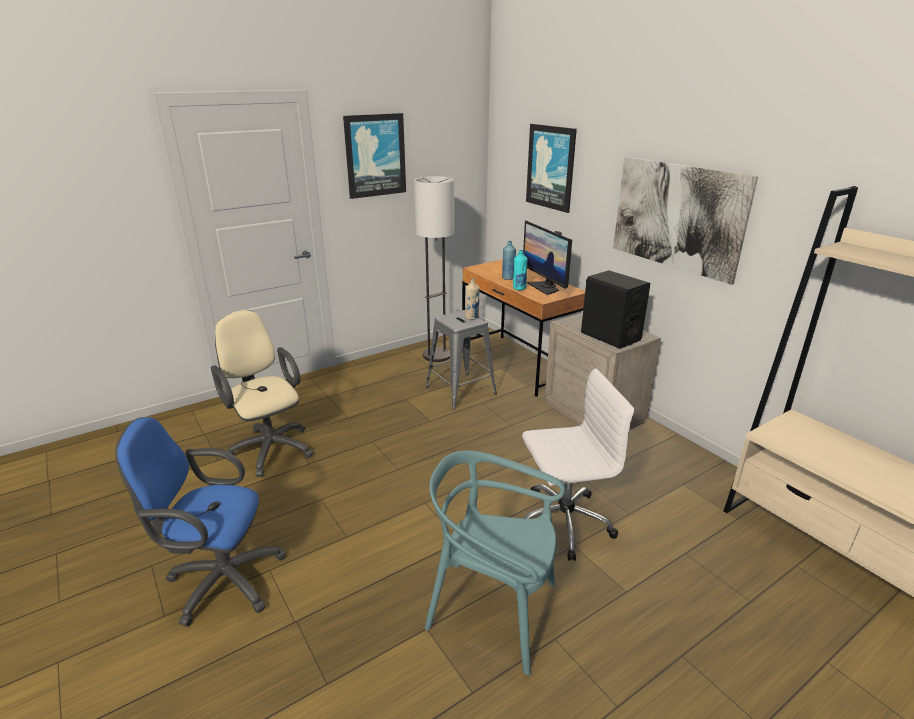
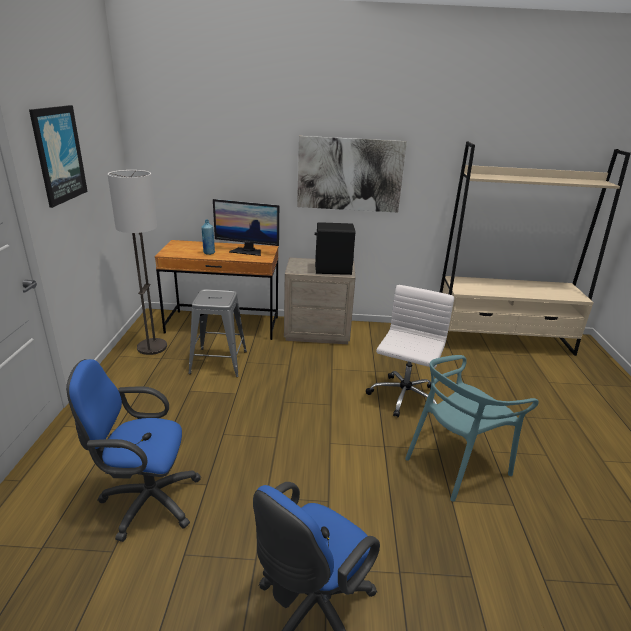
camera: 55 degrees left, 0 degrees up
(270, 447) = (145, 501): beige office chair -> blue office chair
(472, 317) = (220, 293): beige bottle -> none
(519, 288) = (233, 257): turquoise bottle -> none
(551, 167) = (217, 150): picture -> none

